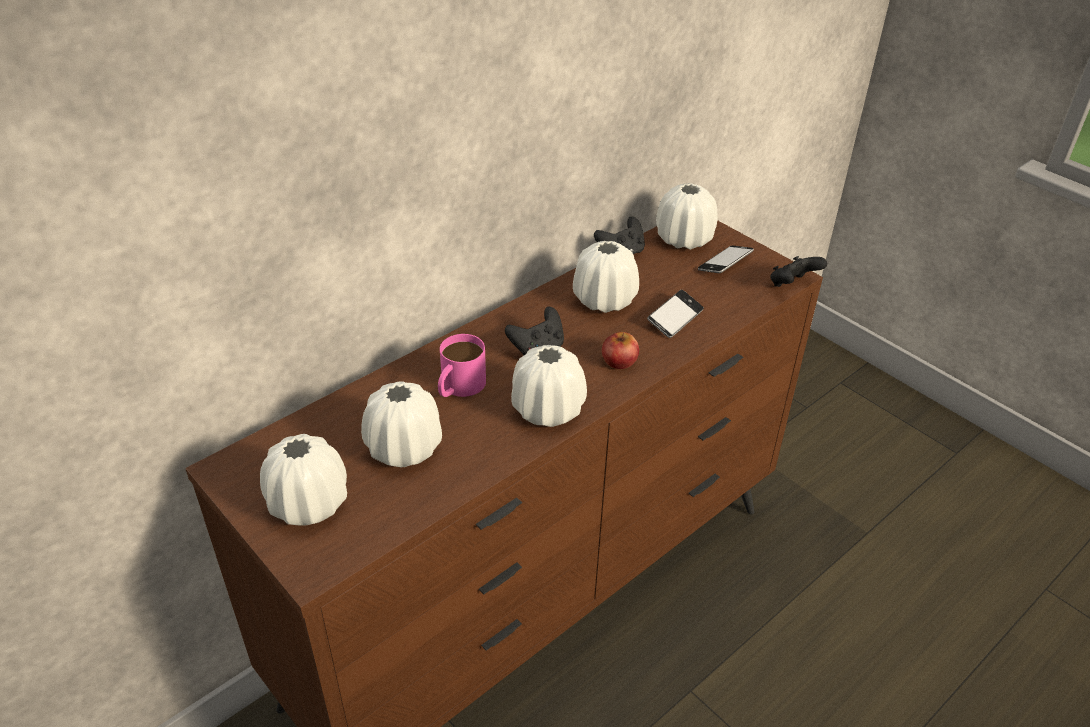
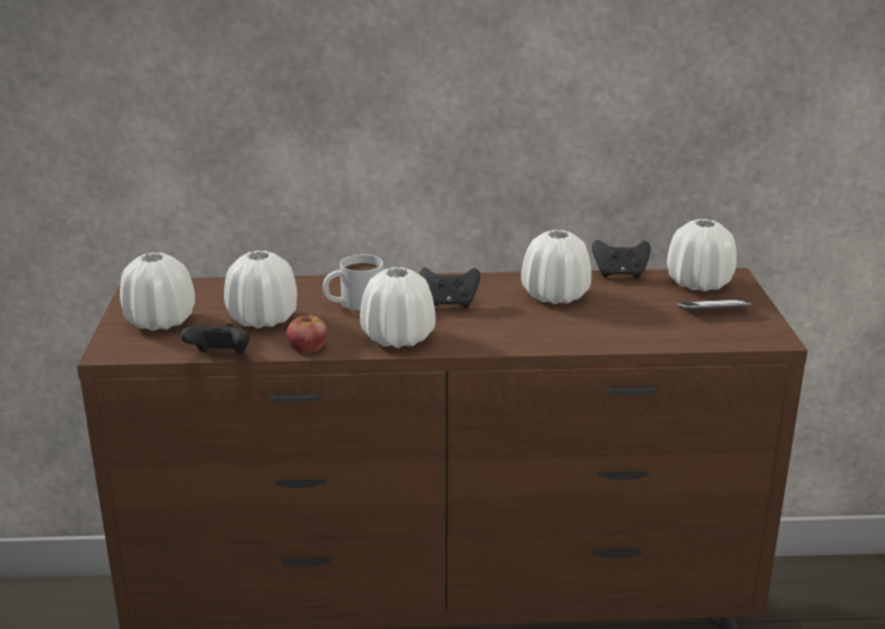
camera: 40 degrees right, 15 degrees down
(458, 387) = (353, 303): pink mug -> white mug
(619, 360) = (505, 333): apple -> apple (307, 346)
(675, 318) = (600, 326): phone -> none
(792, 285) = (760, 344): black game controller -> black game controller (220, 357)

